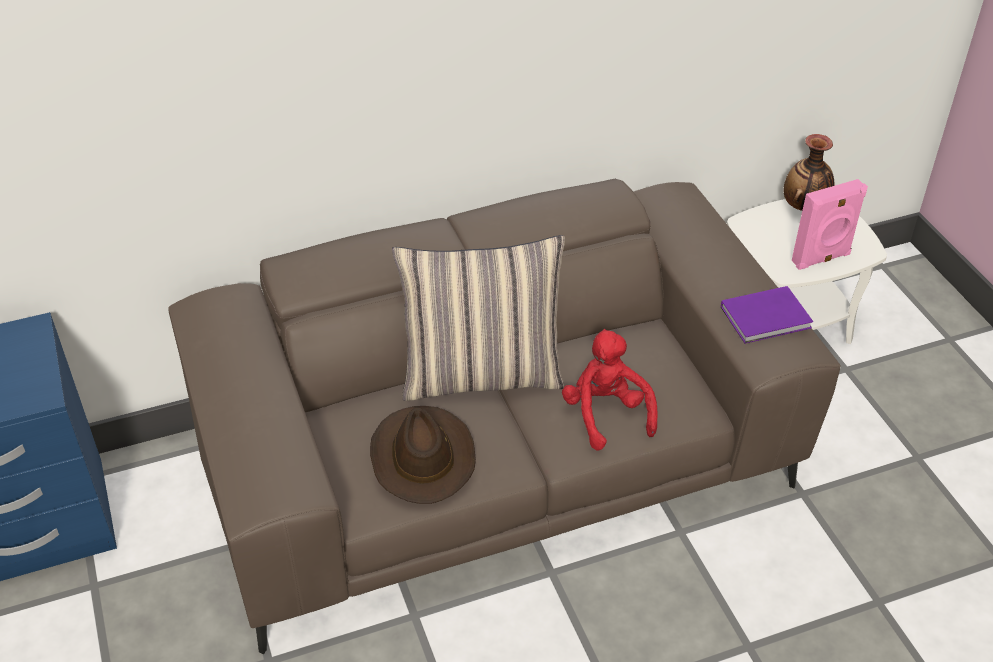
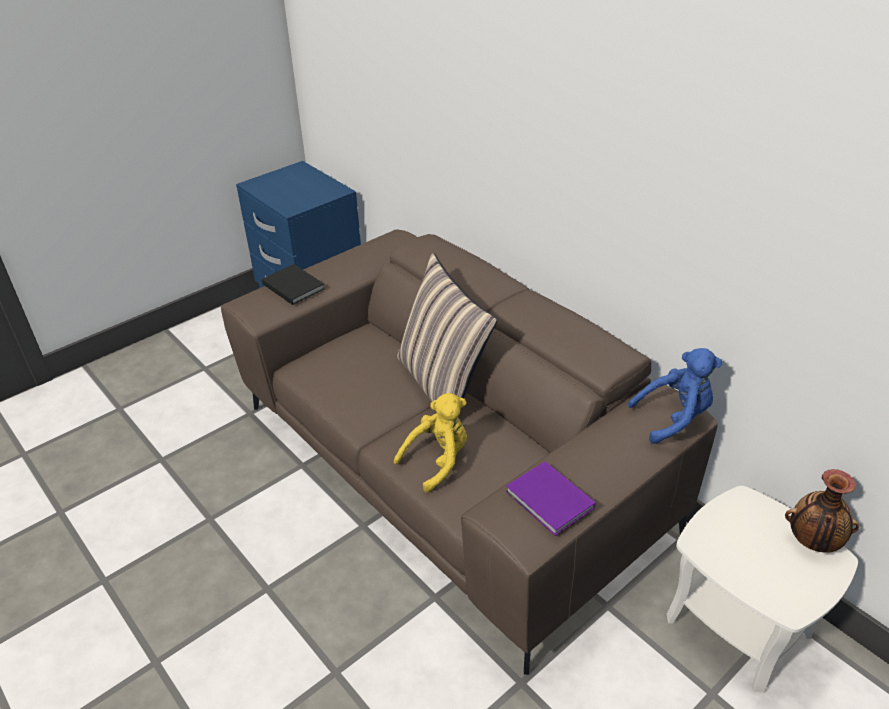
camera: 70 degrees right, 5 degrees down
(254, 438) = (293, 285): none -> black book
(421, 456) = (348, 377): brown hat -> none
(606, 414) = (438, 460): red plush toy -> yellow plush toy
(687, 203) = (674, 418): none -> blue plush toy
(822, 259) = (740, 570): pink speaker -> none

